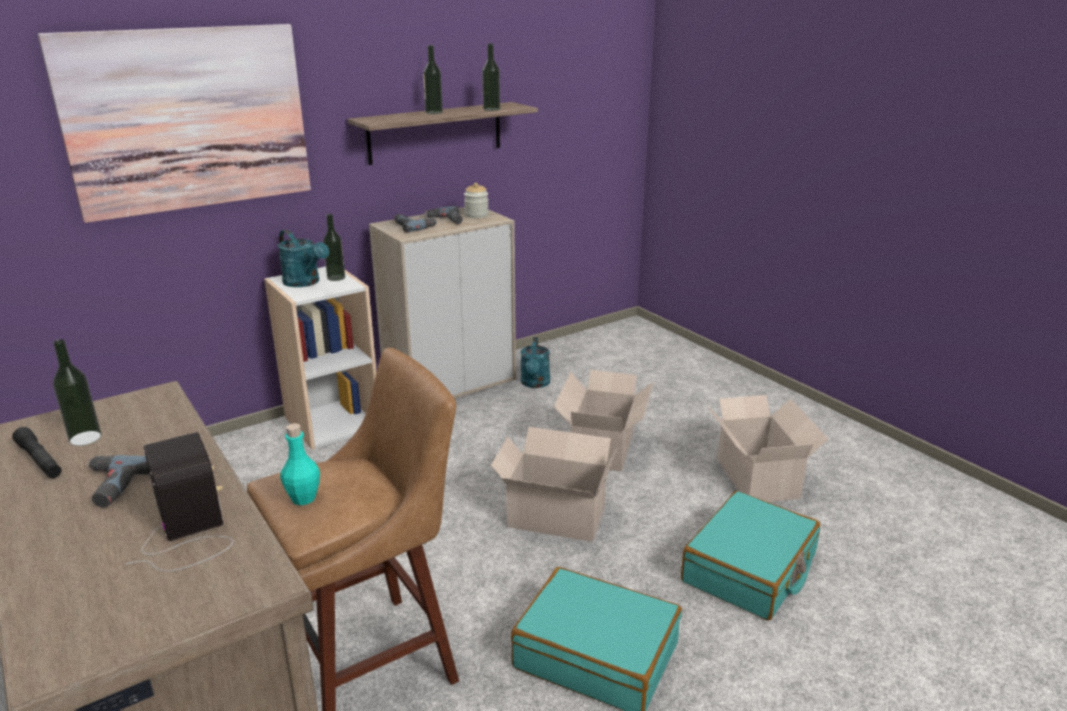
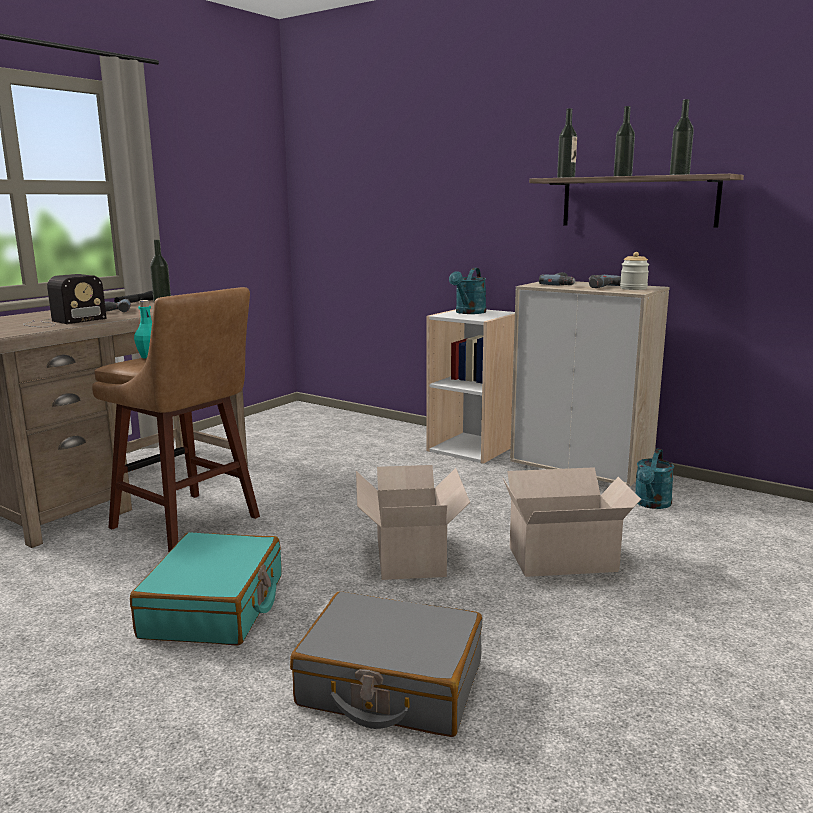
camera: 70 degrees right, 10 degrees down
(188, 120) = (434, 170): picture -> none
(336, 278) = (490, 315): bottle -> bottle (566, 177)
(535, 384) = (651, 504): turquoise watering can -> turquoise watering can turned 45 degrees counterclockwise
(750, 569) = (390, 684): turquoise suitcase -> grey suitcase
(756, 476) = (613, 673): cardboard box -> none

